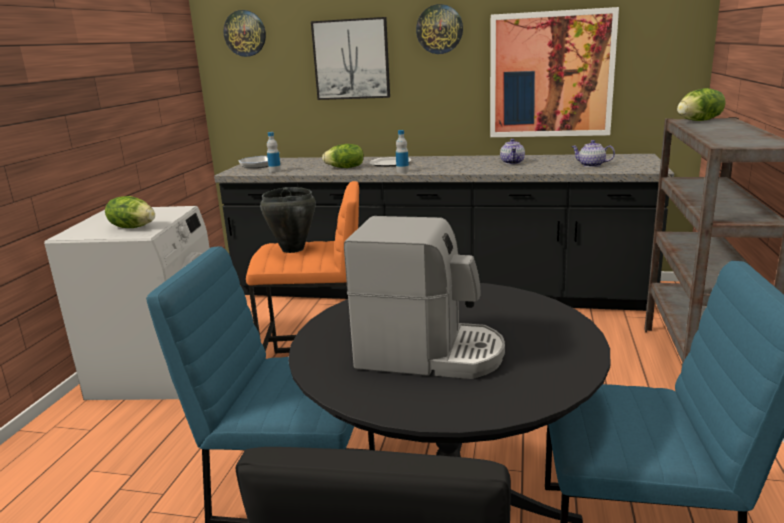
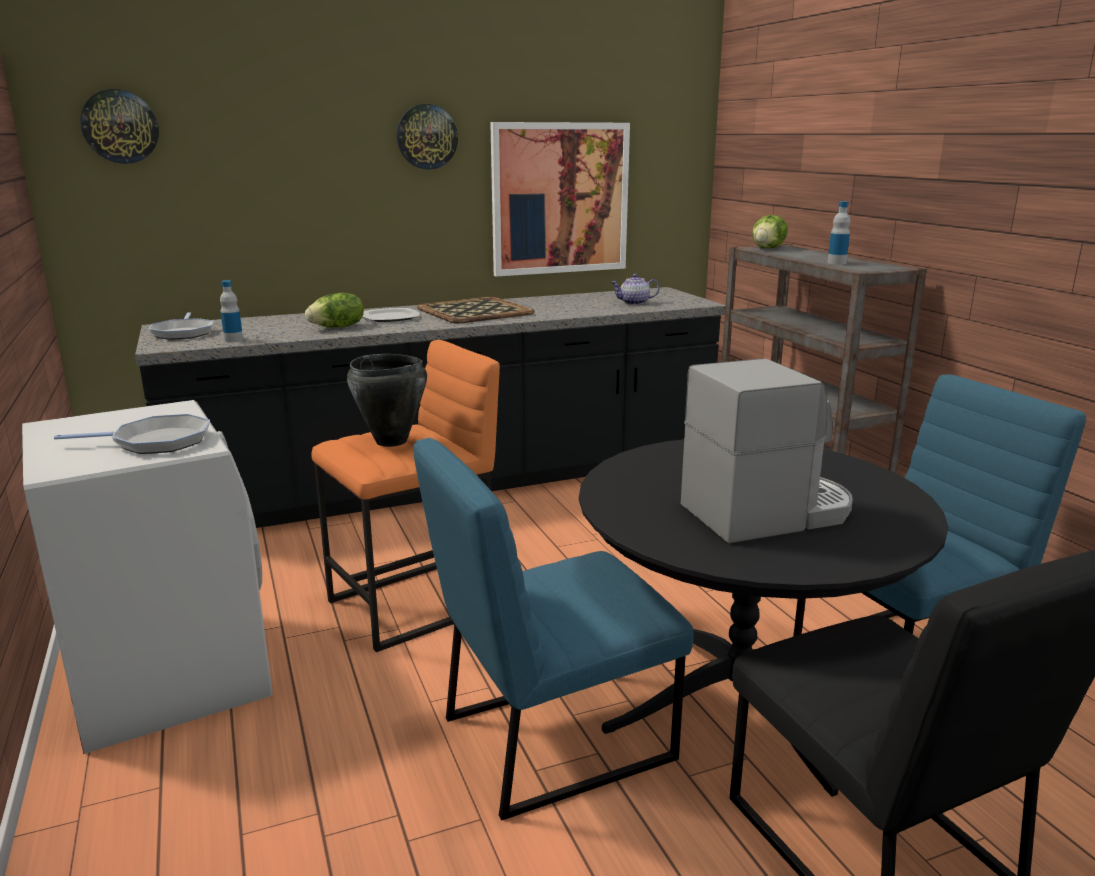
camera: 35 degrees left, 0 degrees up
(133, 227) = (156, 442): lettuce -> frying pan
(351, 59) = (303, 173): picture -> none
(402, 171) = (430, 325): bottle -> bottle (836, 263)
(453, 163) = (473, 311): none -> tray
(512, 162) = (543, 305): teapot -> none

